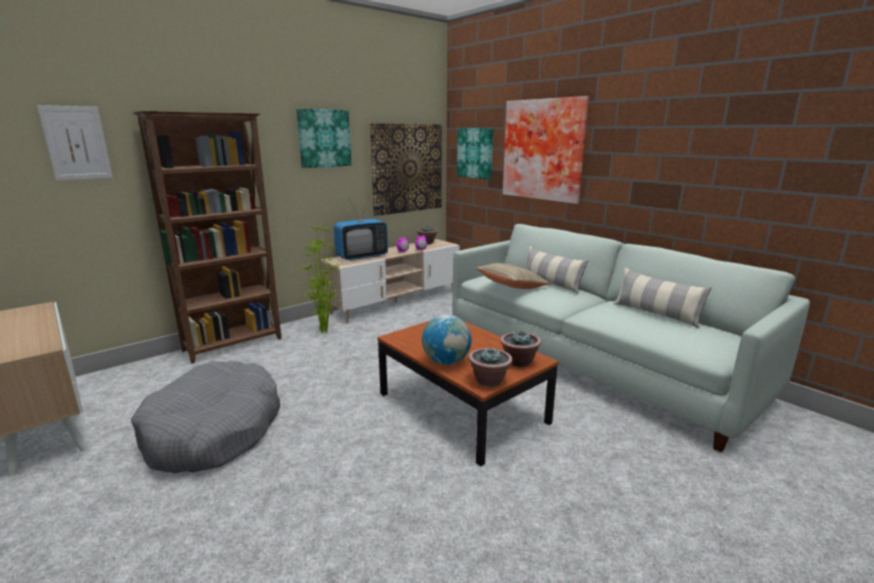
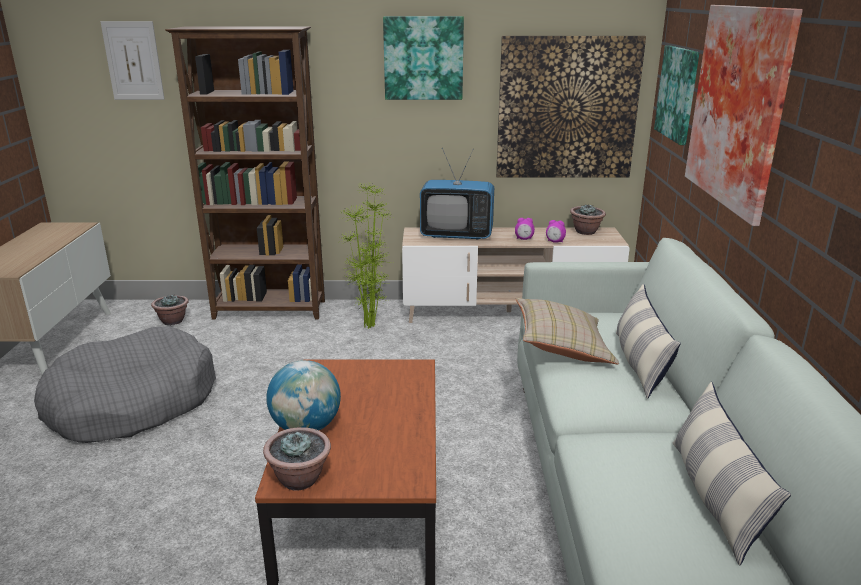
camera: 40 degrees right, 5 degrees up
(519, 362) = (383, 471): potted plant -> potted plant (173, 321)

